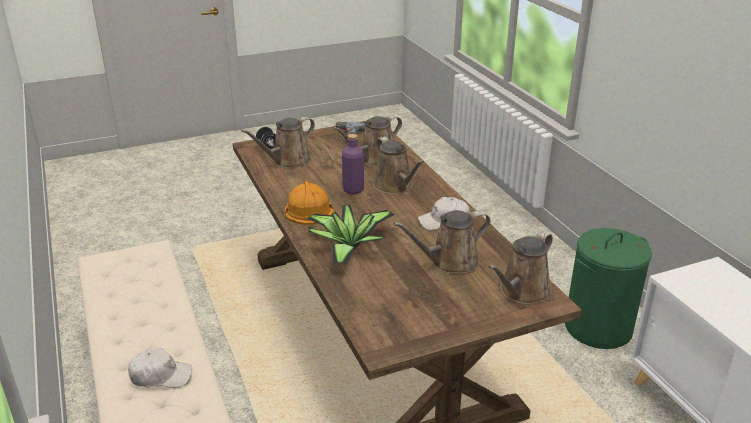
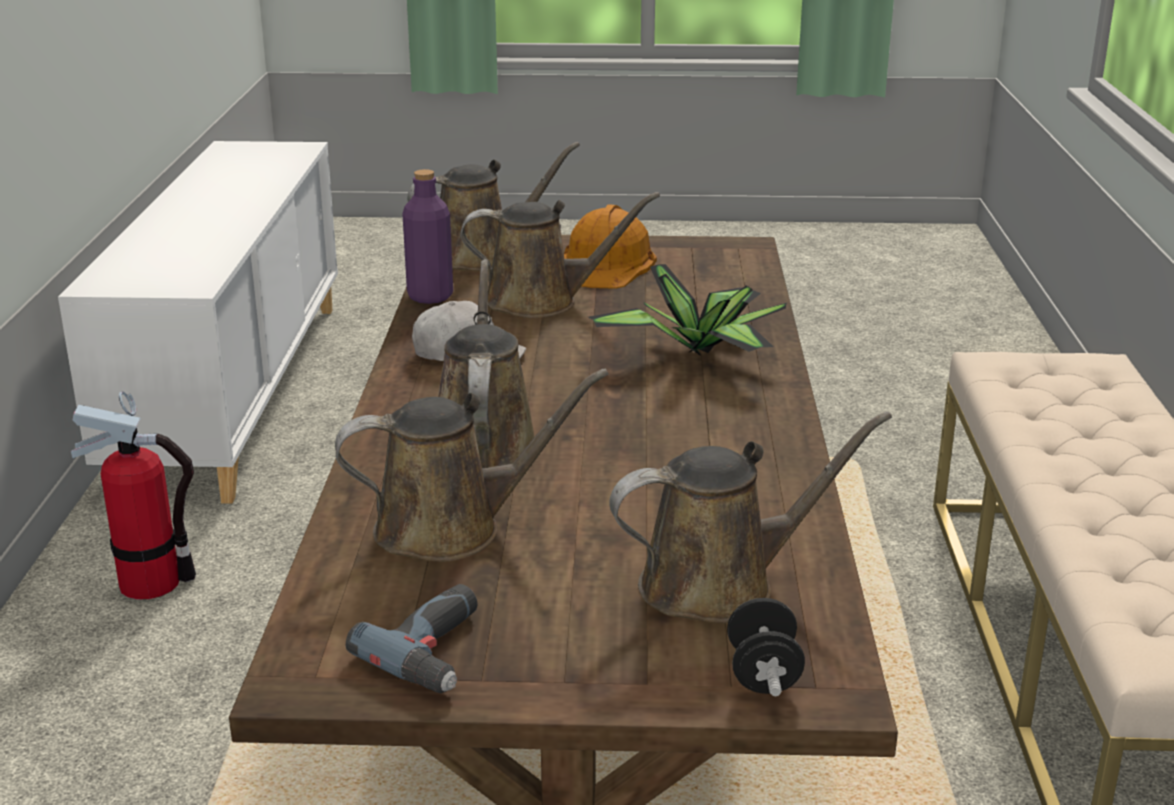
camera: 155 degrees left, 5 degrees down
(160, 376) = (1075, 417): white cap -> none
(307, 208) = (739, 435): orange hard hat -> orange hard hat (606, 265)
(353, 190) = (595, 455): purple bottle -> purple bottle (430, 296)
(598, 327) = (150, 583): green laundry basket -> fire extinguisher

